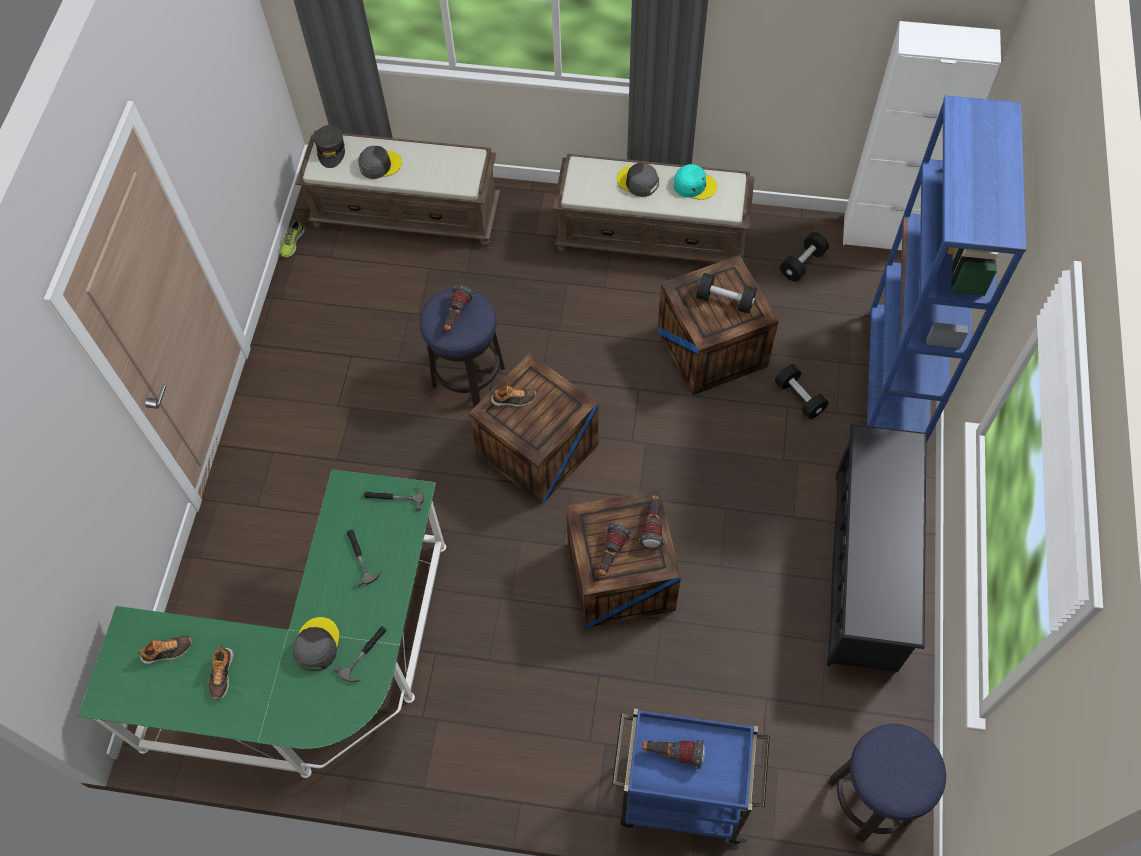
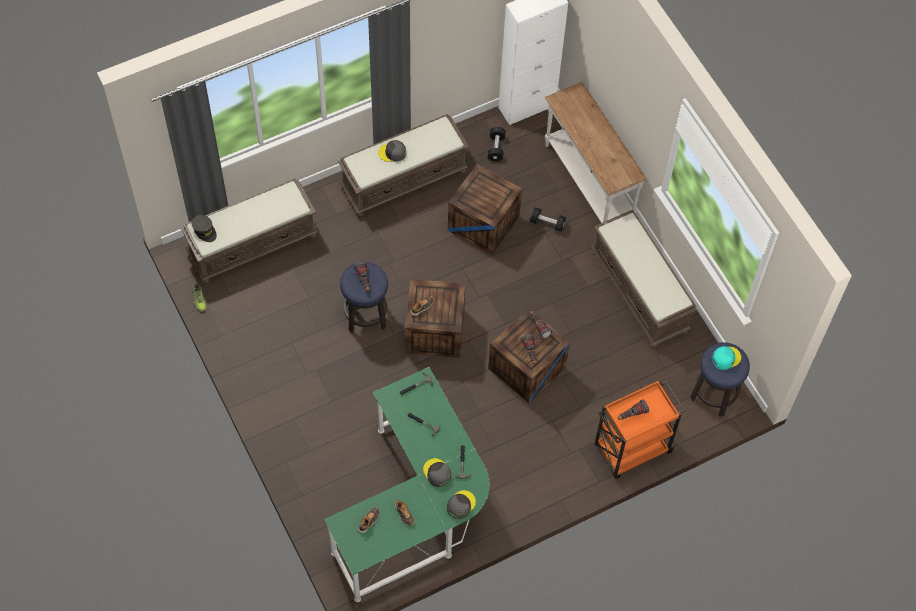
camera: 40 degrees left, 0 degrees up
(380, 165) = (240, 223): grey cap -> grey cap (460, 505)
(680, 797) = (631, 450): blue cart -> orange cart
(694, 185) = (424, 138): turquoise cap -> turquoise cap (725, 358)
(725, 300) = (488, 193): black dumbbell -> none
(865, 570) = (640, 292): black shoe rack -> brown bench
(897, 376) = (587, 183): blue bookcase -> white console table

